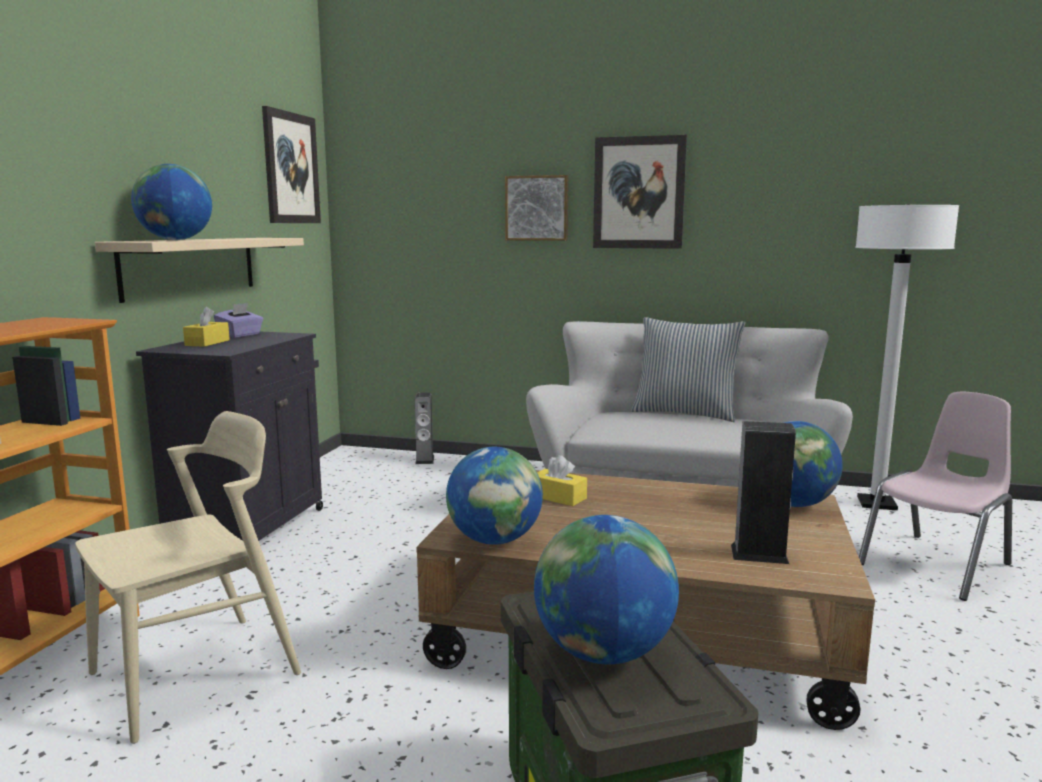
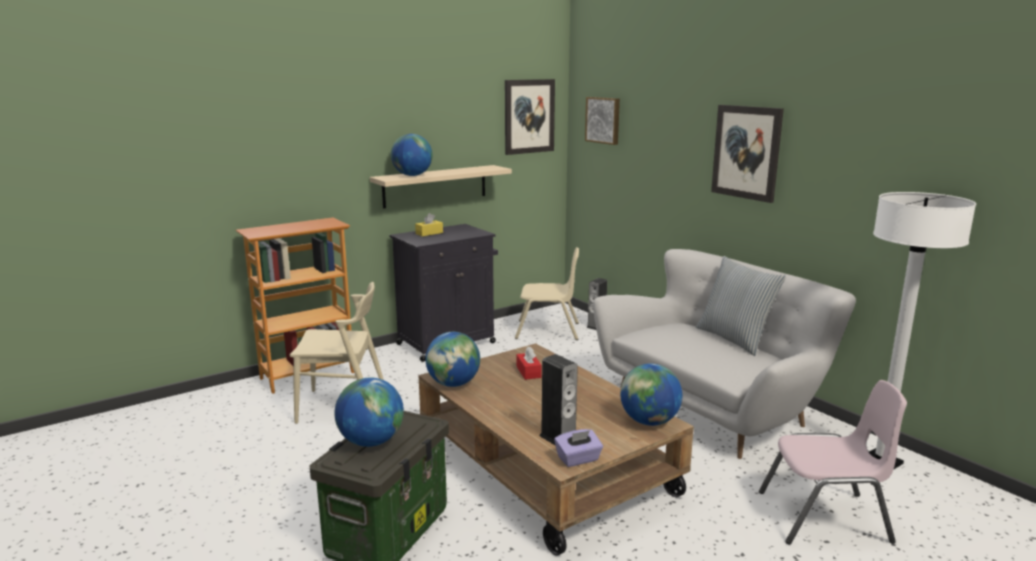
camera: 40 degrees right, 5 degrees up
(240, 335) = (456, 229): purple tissue box -> purple tissue box (578, 459)
(373, 478) = (548, 331): none -> beige chair
(537, 208) = (680, 155): picture -> picture (603, 120)
(558, 497) = (528, 372): yellow tissue box -> red tissue box

